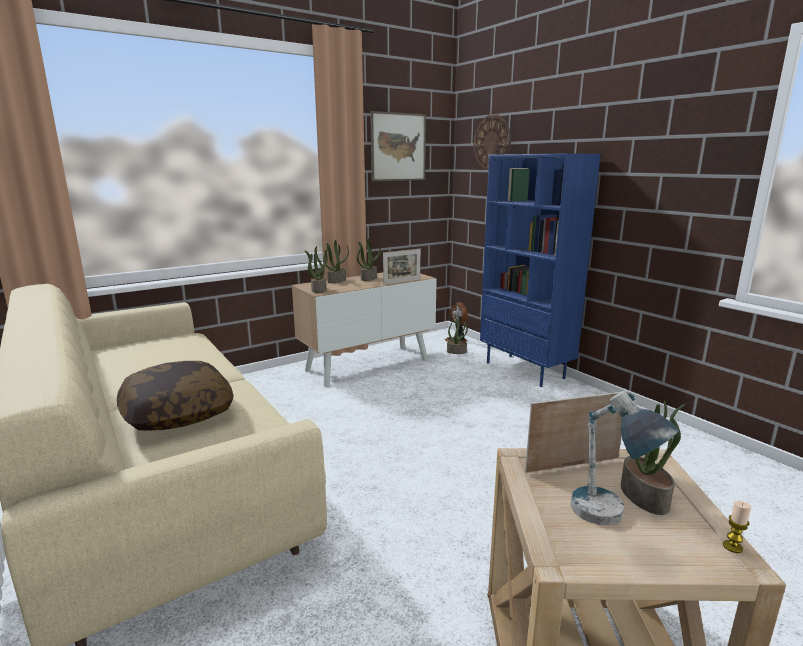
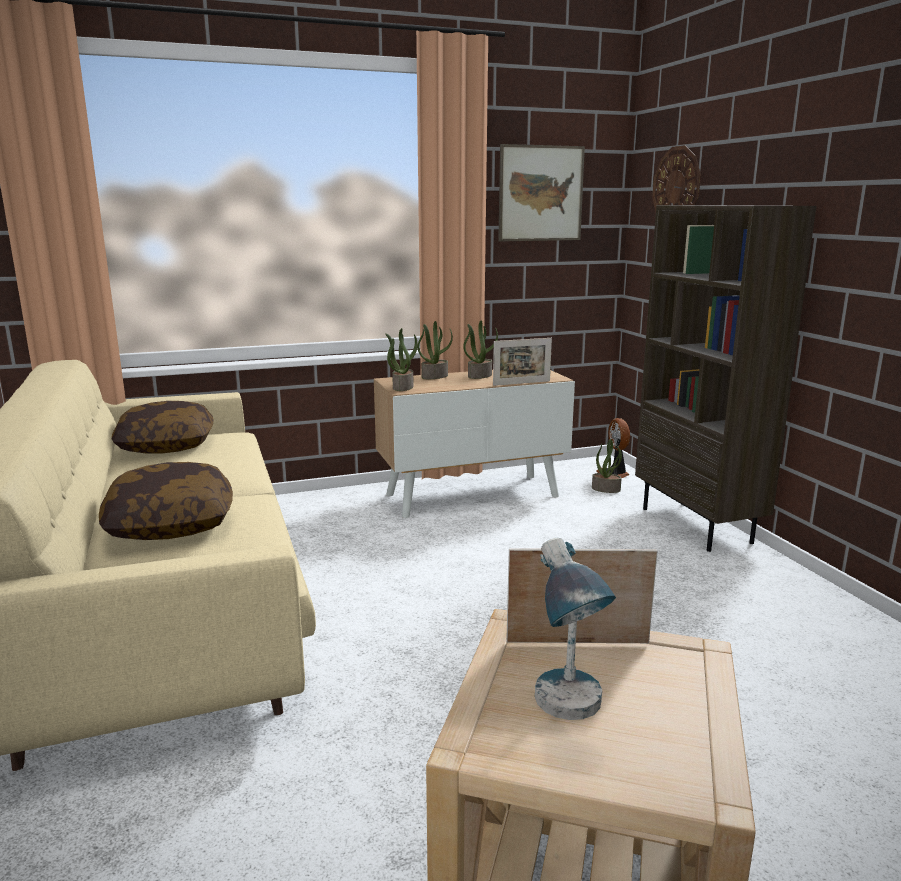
camera: 15 degrees right, 0 degrees up
(136, 349) = (166, 445): none -> pillow
(526, 370) = (697, 525): blue bookcase -> brown bookcase
(645, 496) = (648, 695): potted plant -> none
(732, 547) = (717, 774): candle -> none

